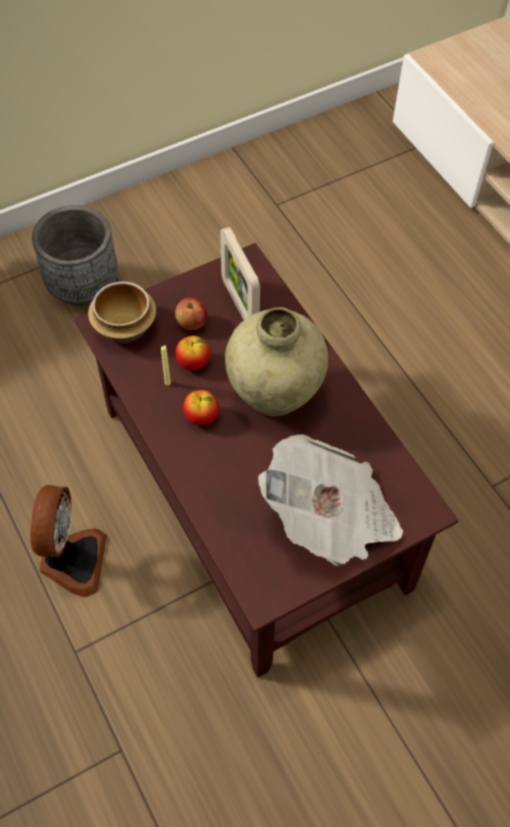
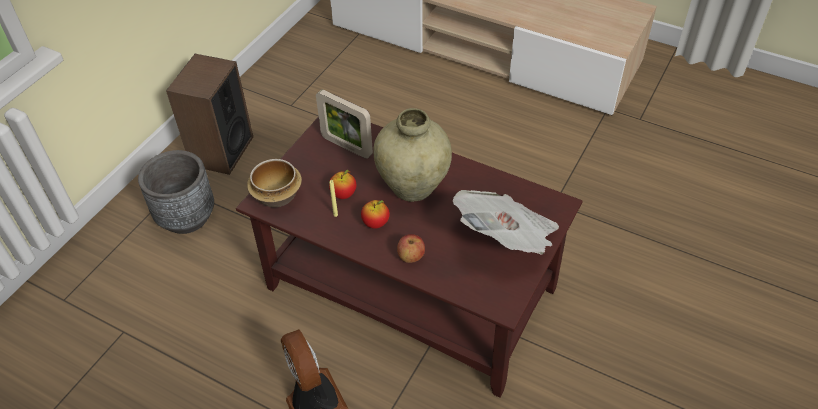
camera: 30 degrees left, 10 degrees down
(167, 225) = (221, 151): none -> speaker
(192, 323) = (323, 172): apple -> apple (411, 257)

